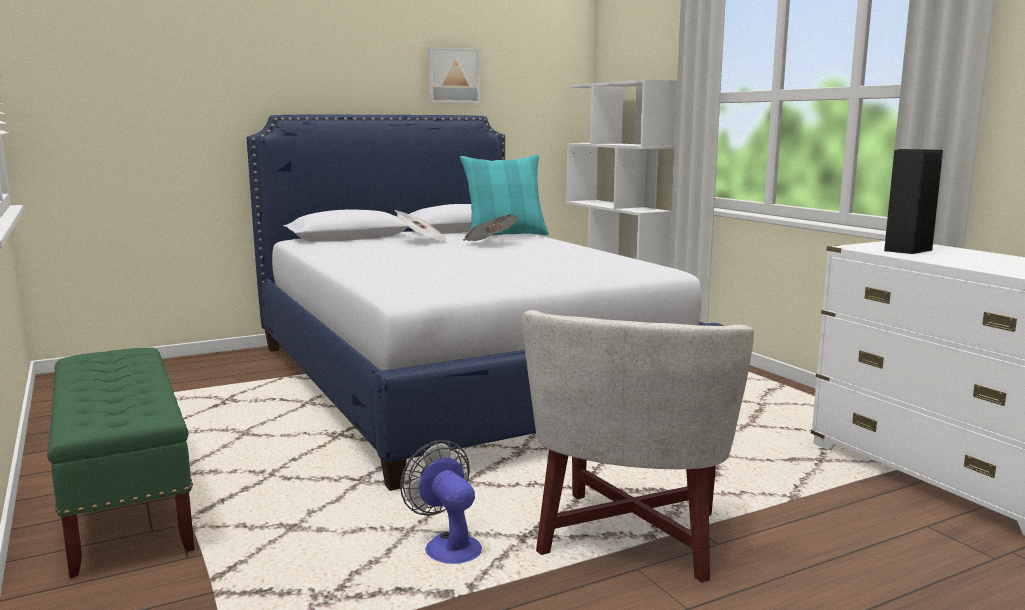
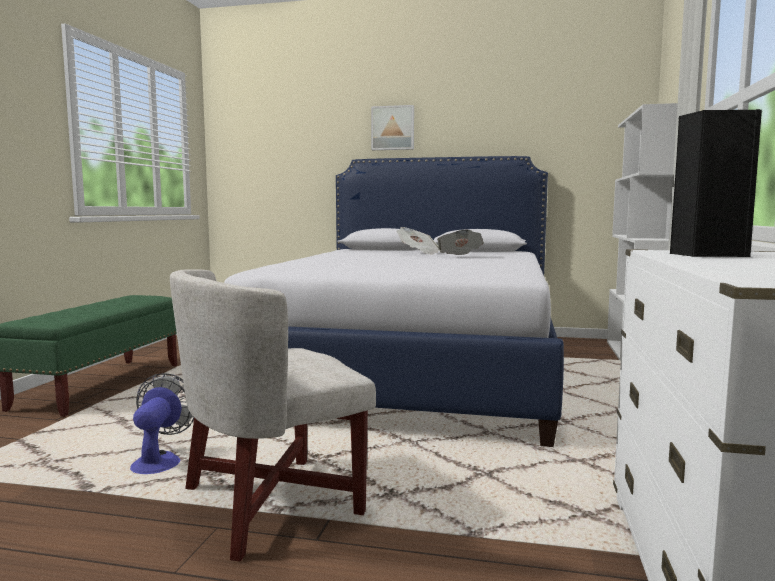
camera: 40 degrees right, 5 degrees down
(452, 75) = (505, 124): picture -> picture (393, 128)
(505, 235) = (497, 254): turquoise pillow -> none

